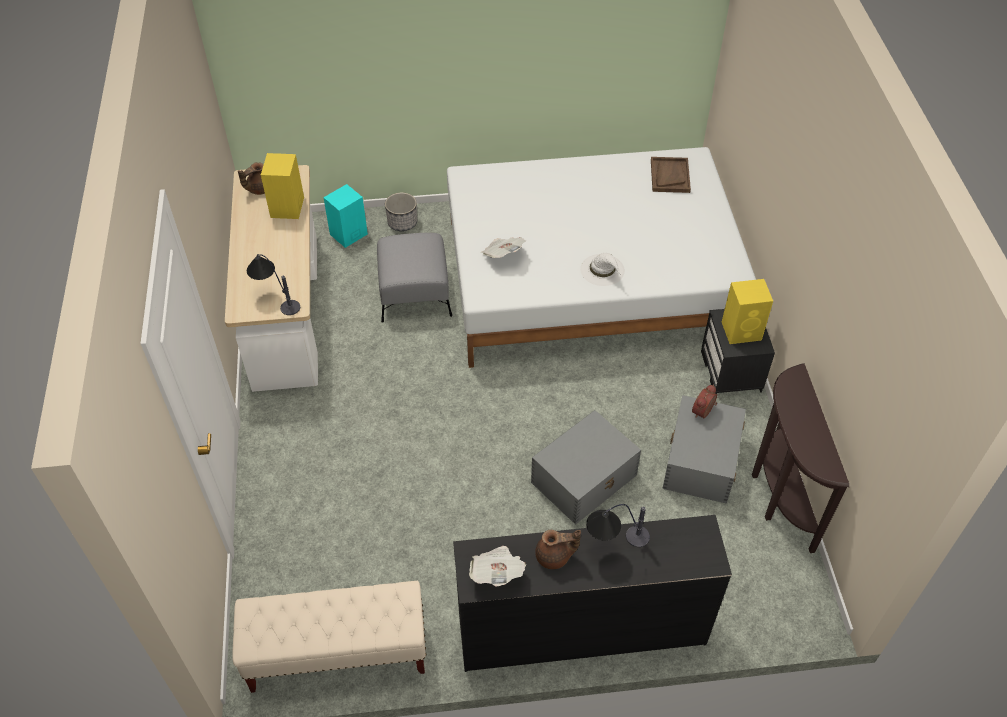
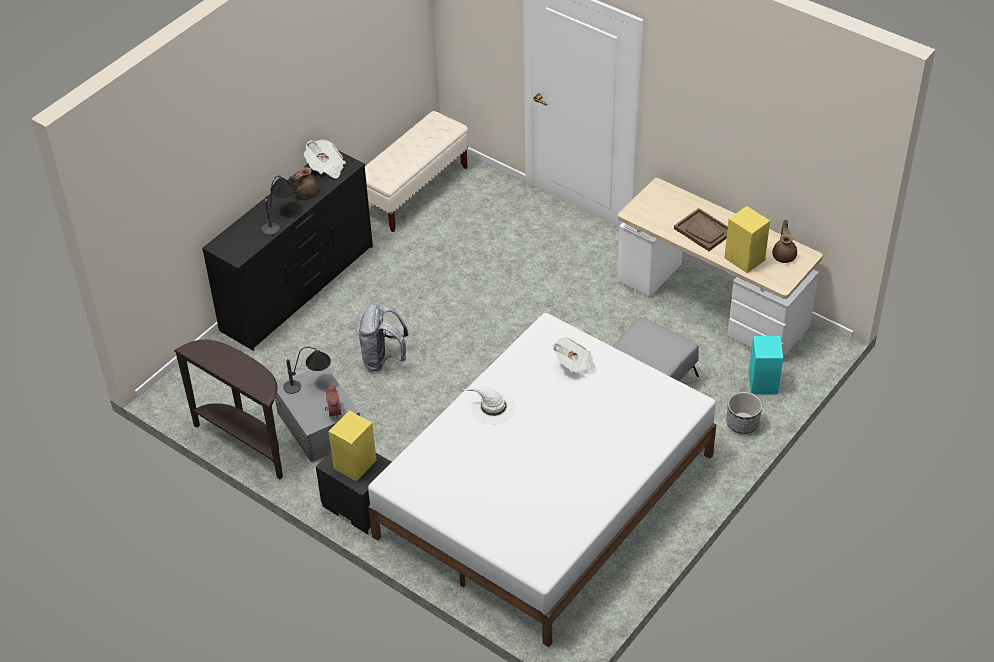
camera: 135 degrees right, 5 degrees down
(275, 298) = (651, 208): table lamp -> table lamp (310, 384)
(585, 478) = (383, 359): grey storage box -> grey backpack
(669, 176) = (540, 531): brown tray -> brown tray (703, 231)

